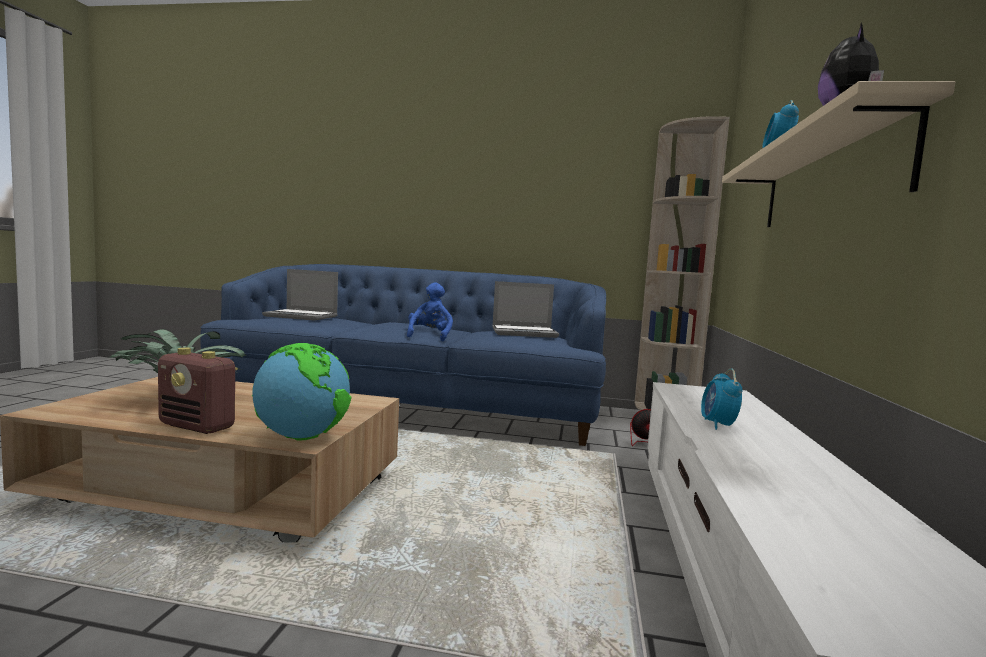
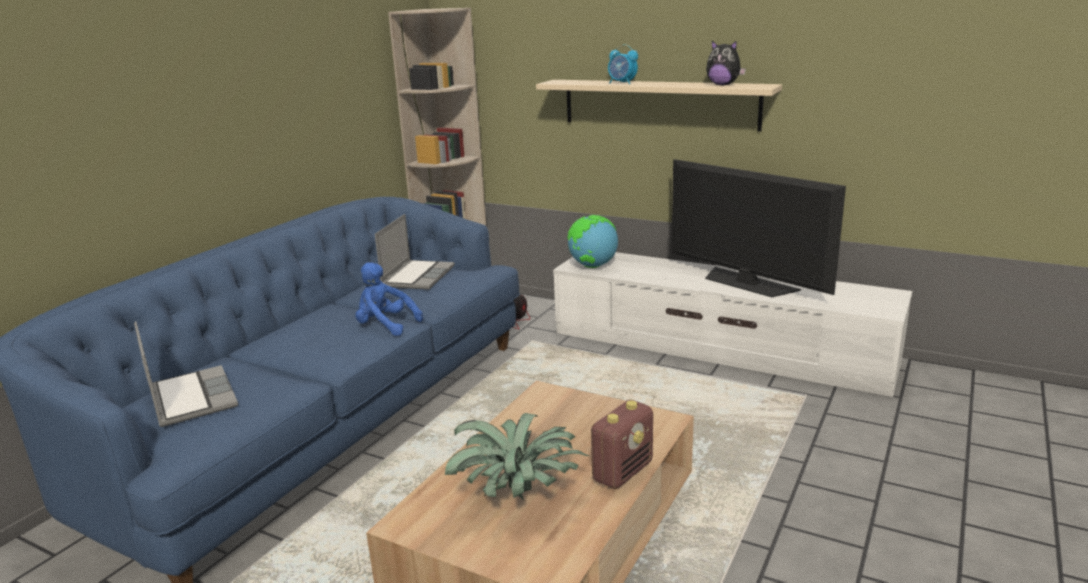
camera: 70 degrees left, 15 degrees up
(302, 316) = (191, 398): laptop -> laptop turned 60 degrees counterclockwise
(302, 437) = (656, 422): globe -> globe (592, 266)
(718, 425) = (675, 278): alarm clock -> none
(776, 466) = (747, 283): none -> television

